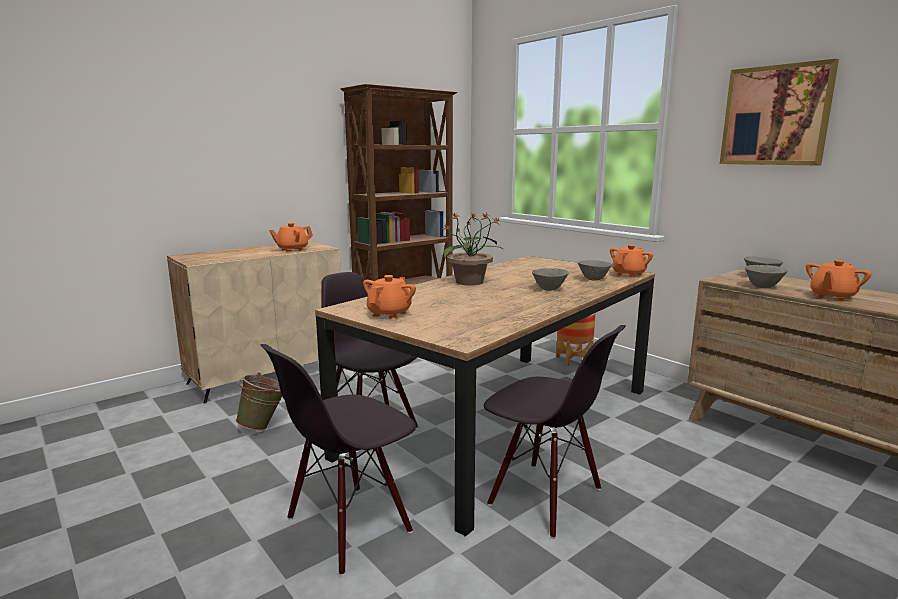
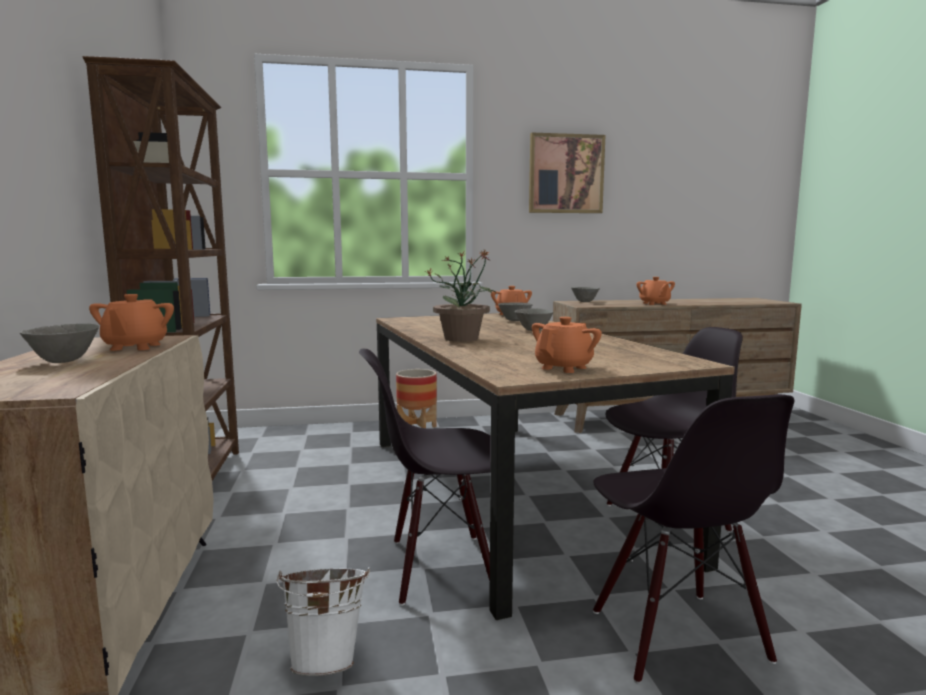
camera: 60 degrees left, 5 degrees down
(264, 426) = (327, 660): green bucket -> white bucket
(390, 314) = (564, 368): orange teapot -> orange teapot turned 75 degrees clockwise
(762, 287) = (615, 305): grey bowl -> grey bowl (63, 361)

